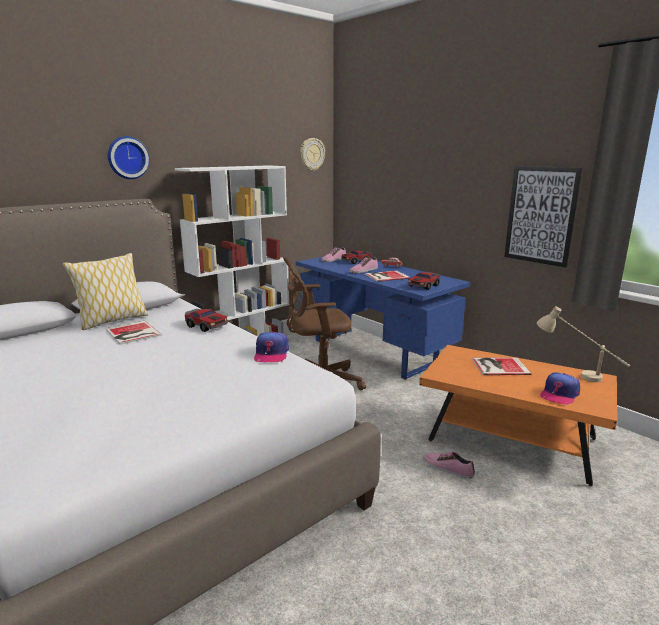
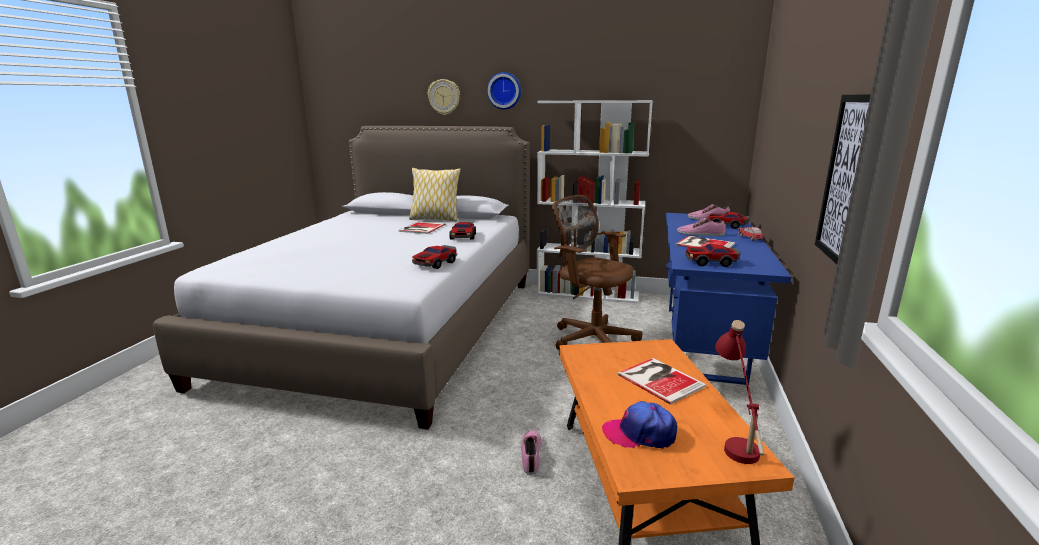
camera: 55 degrees right, 0 degrees up
(271, 354) = (435, 263): cap -> toy car
(312, 154) = (722, 88): wall clock -> wall clock (444, 97)
(576, 373) = (735, 437): beige table lamp -> red table lamp

